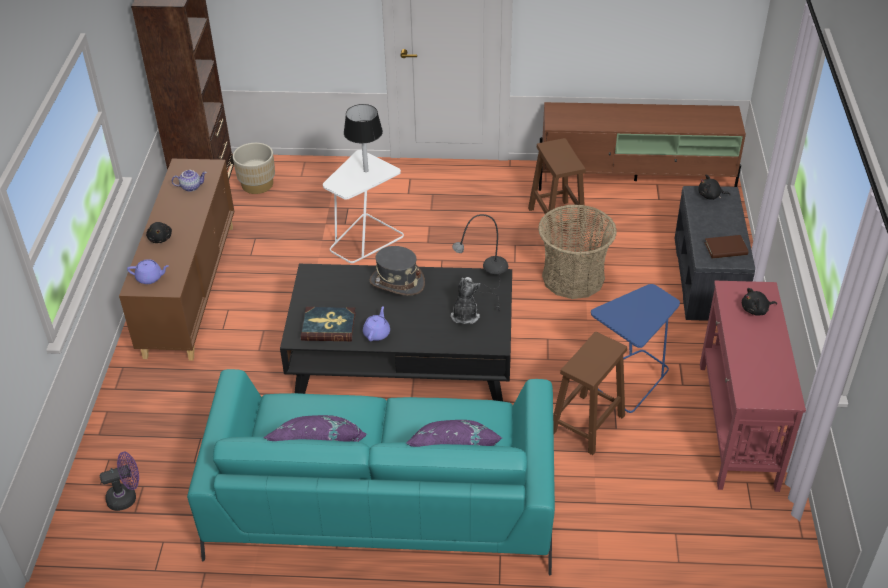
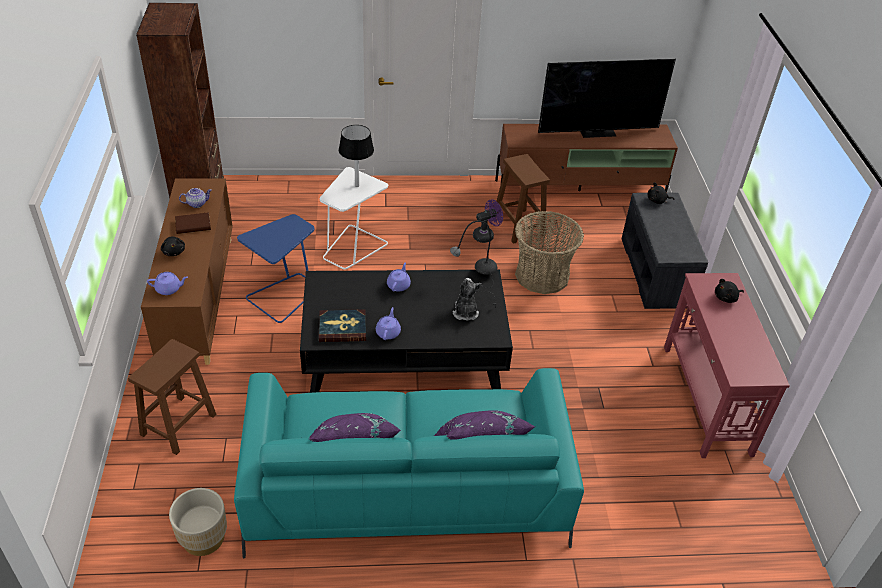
camera: 10 degrees left, 0 degrees up
(126, 497) = (161, 499): purple fan -> purple fan (486, 235)
(257, 184) = (248, 202): beige planter -> beige planter (203, 538)
(397, 282) = (398, 285): grey hat -> purple teapot
(586, 425) = (577, 406): brown stool -> brown stool (178, 425)
(629, 379) = (607, 363): blue side table -> blue side table (284, 296)
(654, 113) = (598, 131): none -> television
(725, 249) = (680, 246): brown book -> brown book (193, 225)

